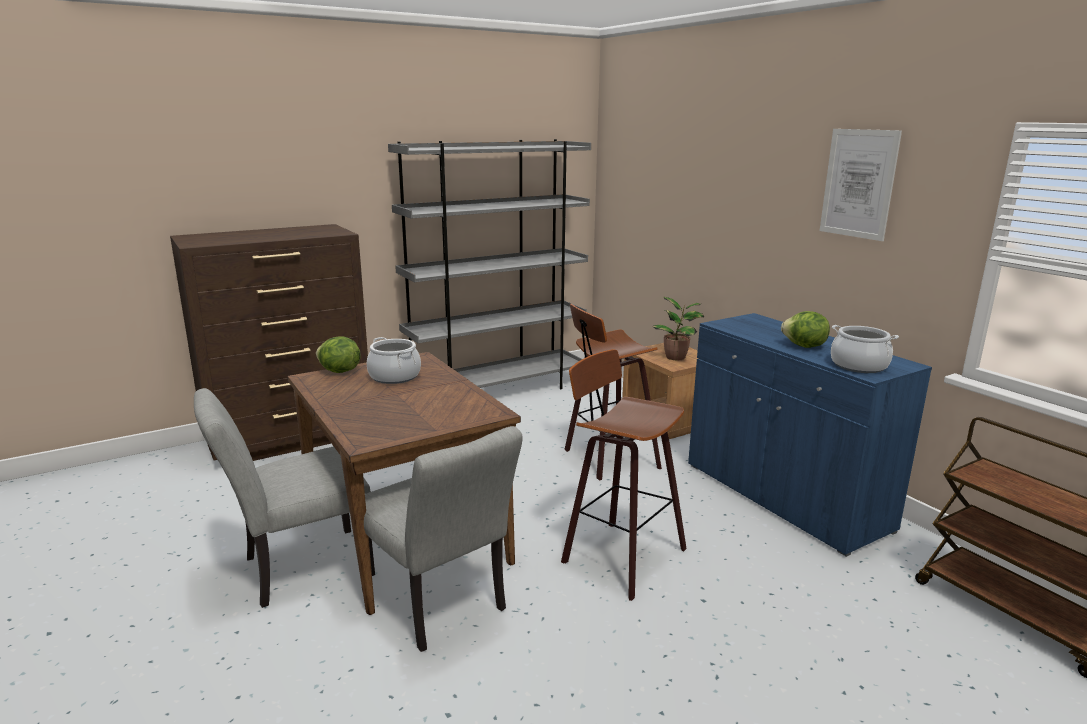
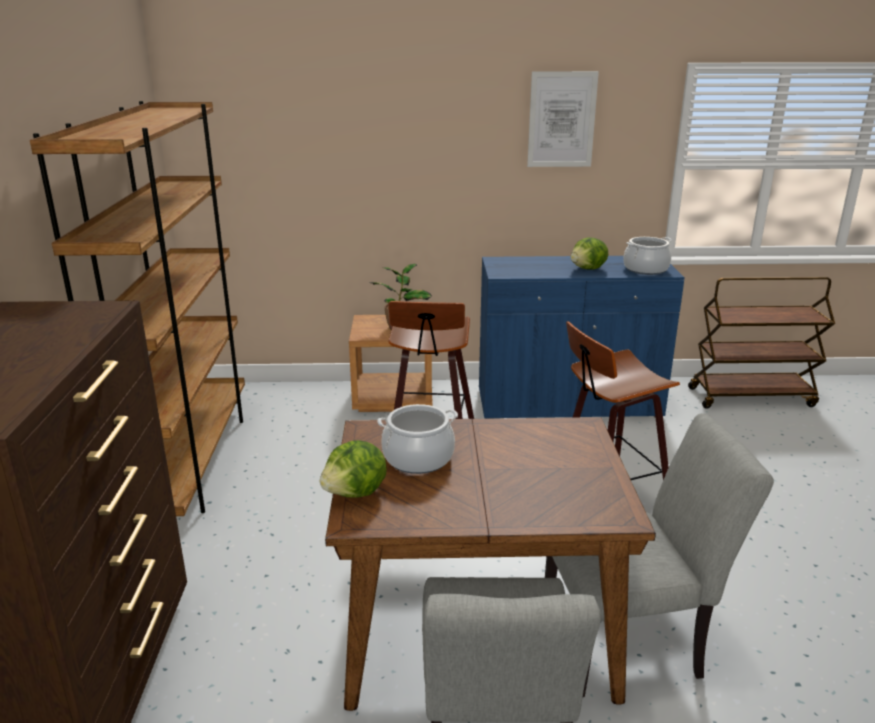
camera: 60 degrees left, 5 degrees up
(497, 392) = (190, 462): grey bookcase -> brown bookcase

